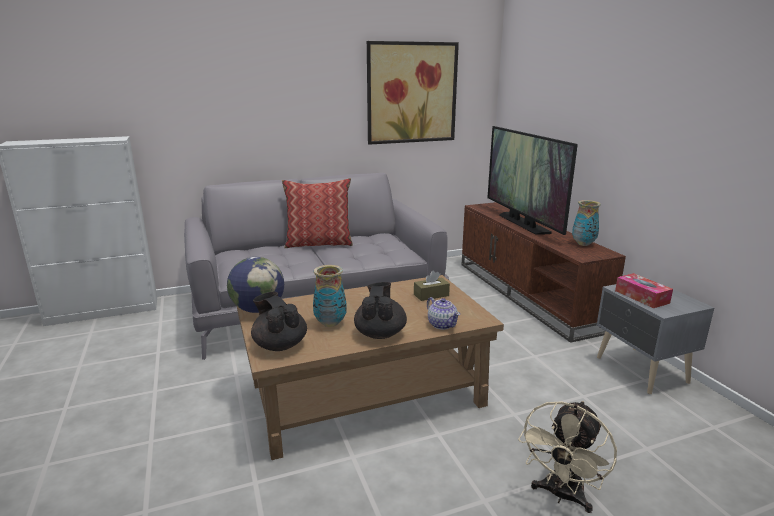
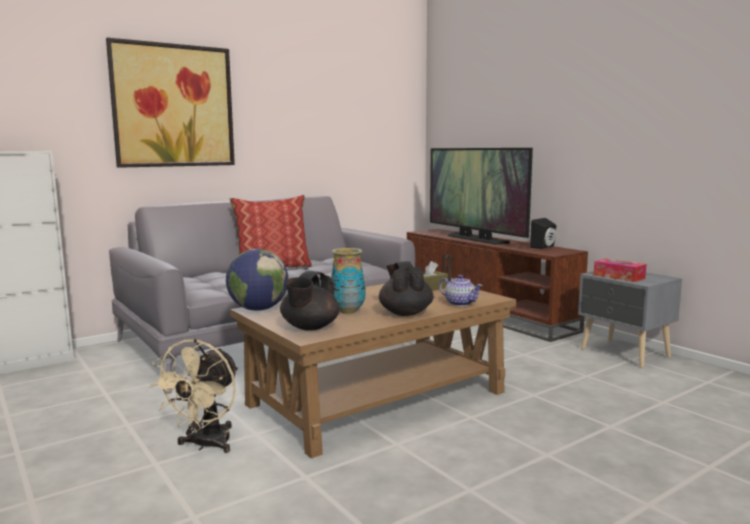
camera: 15 degrees left, 10 degrees down
(280, 345) = (309, 328): black teapot -> black teapot turned 105 degrees counterclockwise
(411, 93) = (347, 117): picture -> picture (173, 106)
(561, 495) = (613, 441): beige fan -> beige fan (206, 445)
(583, 244) = (544, 247): vase -> black speaker

